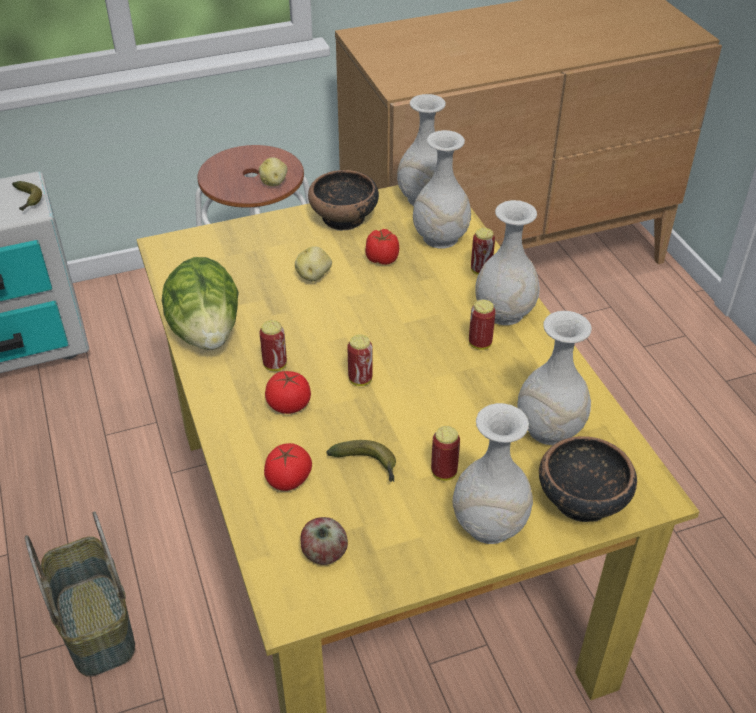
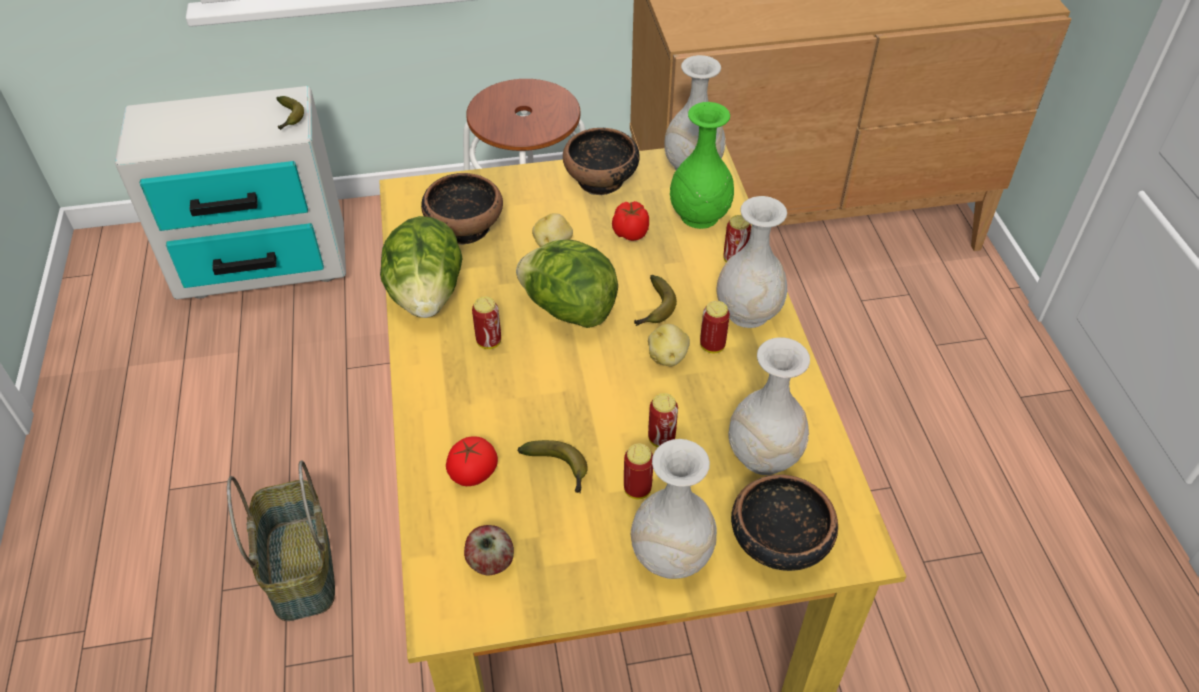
camera: 10 degrees right, 5 degrees up
(228, 270) = (465, 227): none -> bowl
(274, 182) = (545, 125): potato -> potato (668, 357)
(289, 405) = (493, 389): tomato -> none
(342, 328) = (568, 309): none -> lettuce
(360, 379) = (574, 370): can -> can (661, 439)
(420, 319) = (654, 309): none -> banana
(440, 238) = (698, 216): white vase -> green vase

